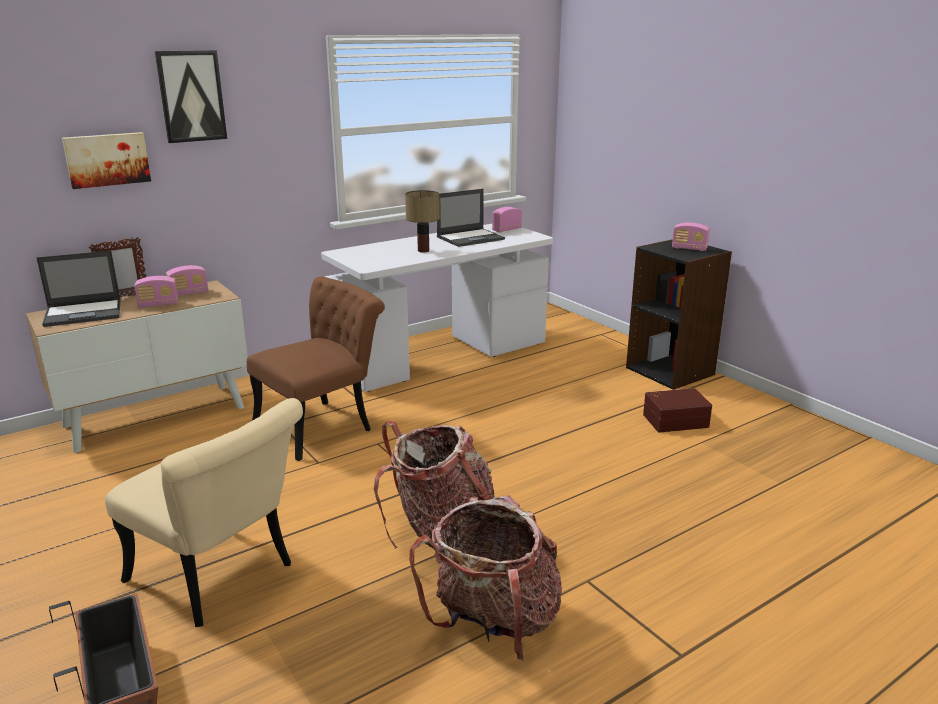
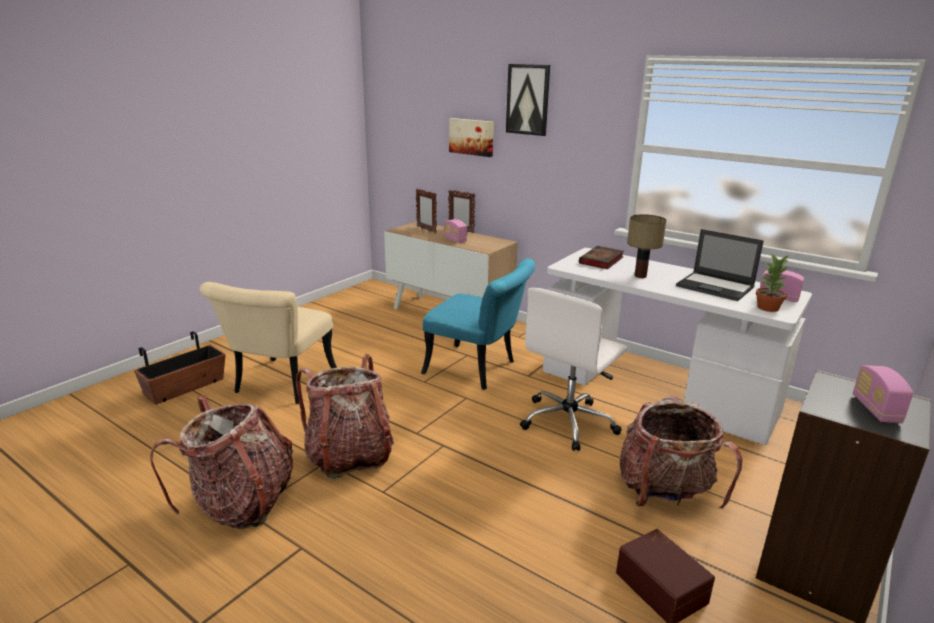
camera: 70 degrees right, 0 degrees up
(84, 313) = (426, 230): laptop -> picture frame
(189, 293) = (482, 241): radio -> none
(323, 425) = (478, 369): brown chair -> turquoise chair
(369, 254) = (601, 261): none -> book
(462, 402) = (569, 422): none -> white office chair
(523, 236) = (768, 308): none -> potted plant
(580, 392) = (665, 493): none -> backpack

